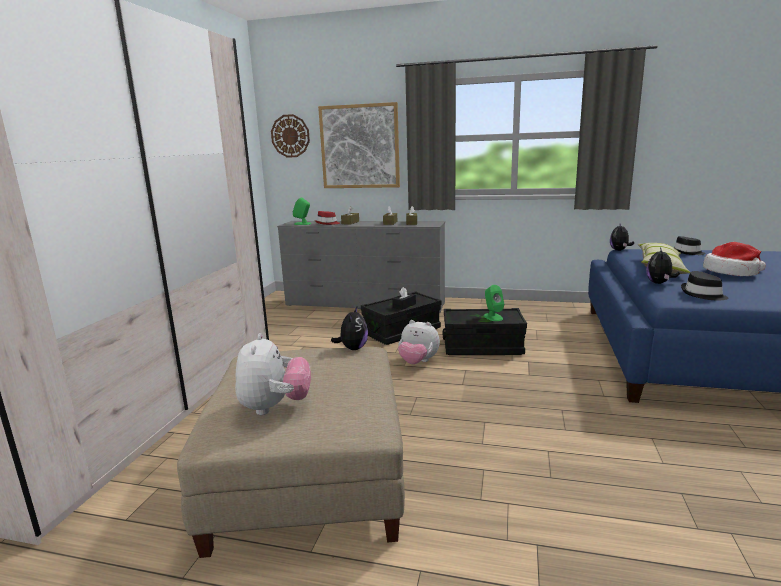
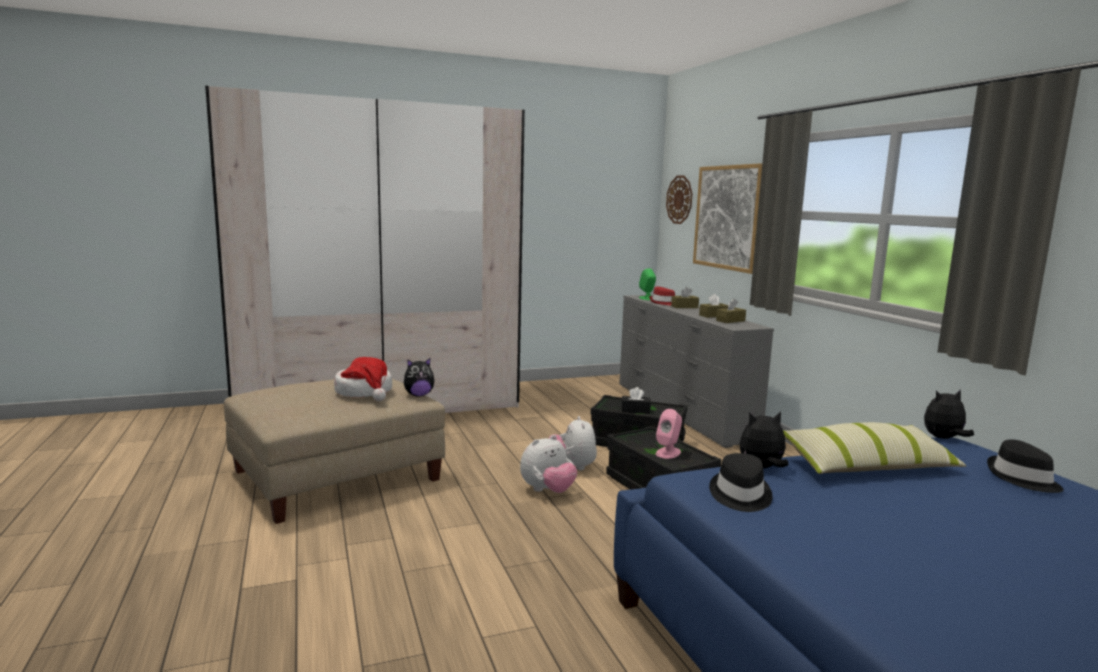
camera: 55 degrees right, 5 degrees down
(275, 407) = (292, 395): plush toy -> plush toy (547, 491)
(493, 317) = (668, 453): green speaker -> pink speaker
(731, 272) = (941, 515): hat -> hat (365, 392)

